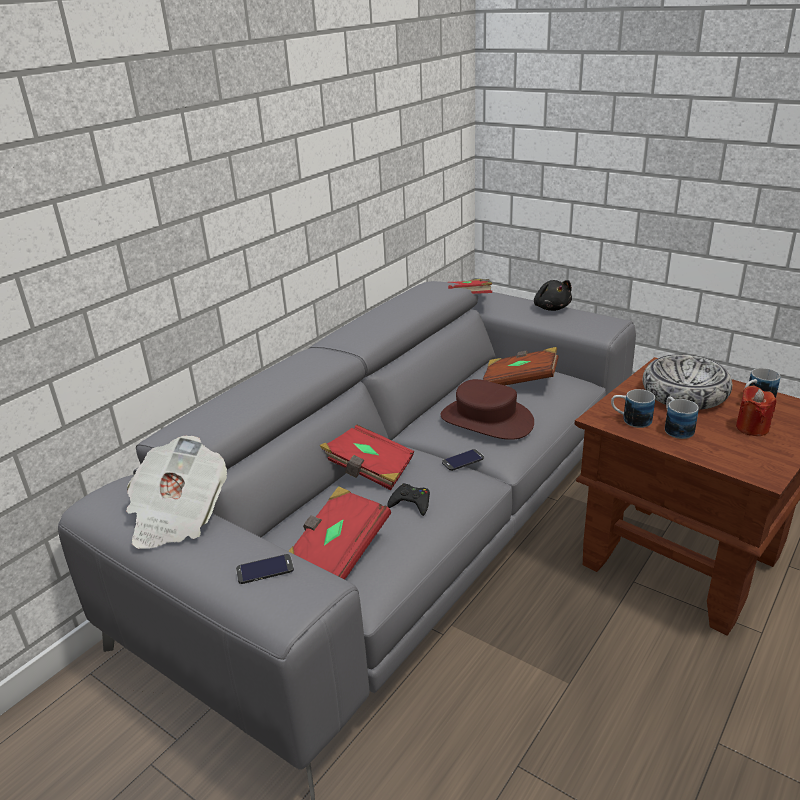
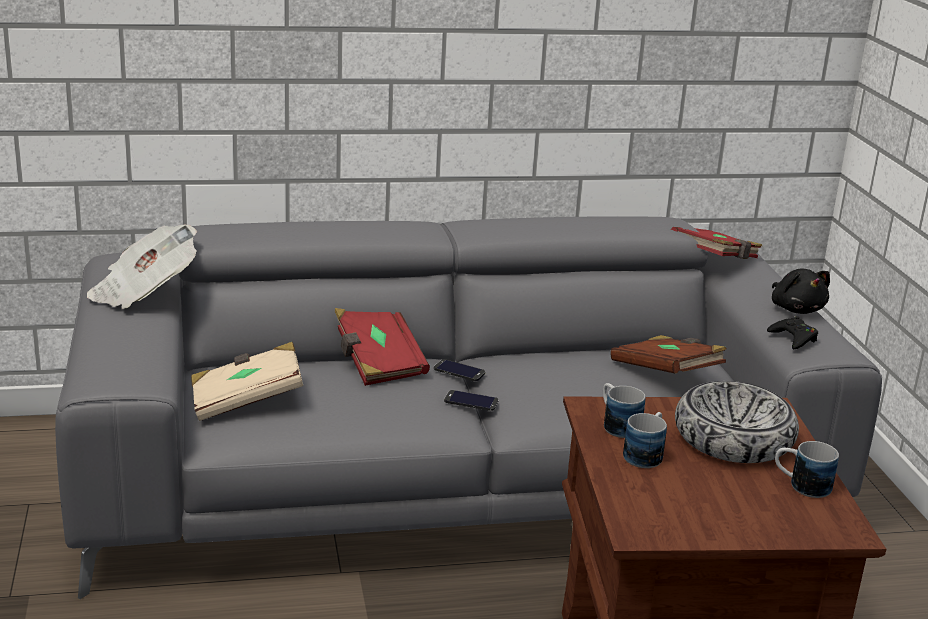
camera: 40 degrees right, 5 degrees down
(265, 569) = (130, 352): phone -> phone (459, 371)
(337, 553) = (246, 401): red book -> beige book
(411, 503) = (361, 403): black game controller -> black game controller (793, 338)
(486, 420) = (558, 384): brown hat -> none
(551, 308) = (796, 309): black plush toy -> black plush toy turned 45 degrees counterclockwise
(752, 428) = (729, 499): red candle -> none

